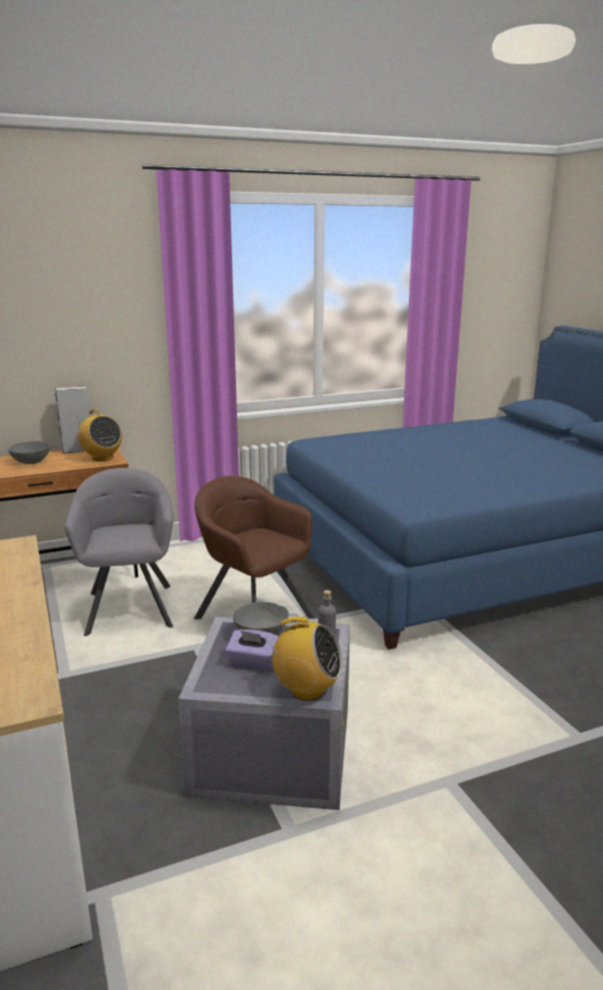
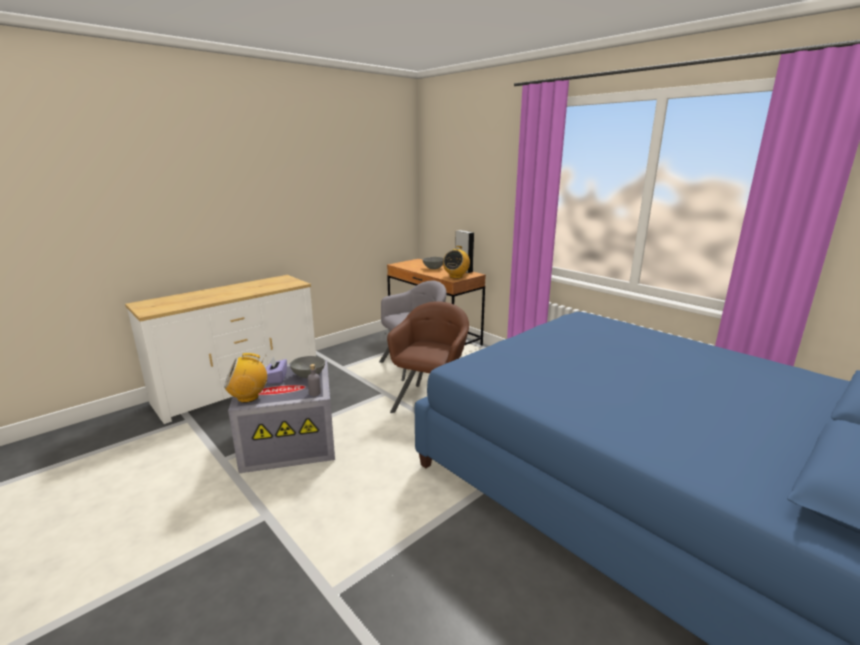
camera: 70 degrees right, 0 degrees up
(307, 690) = (248, 397): radio -> radio turned 75 degrees clockwise

